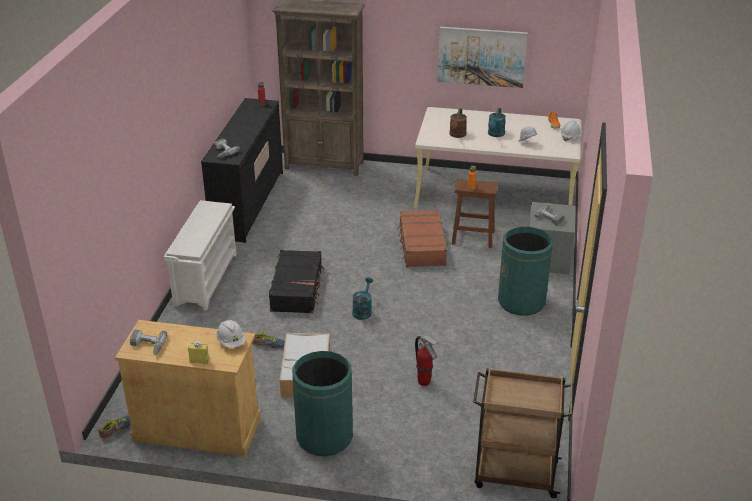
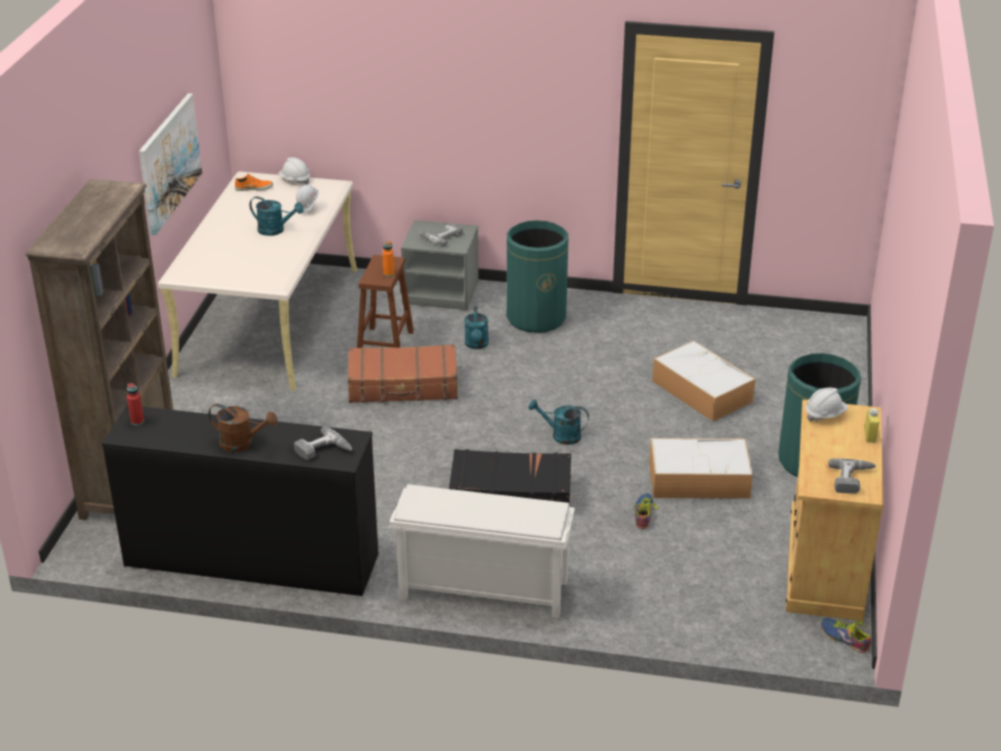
camera: 90 degrees left, 0 degrees up
(424, 382) = (700, 390): fire extinguisher -> storage box
(457, 135) = (271, 258): brown watering can -> brown watering can (242, 443)
(477, 275) = (477, 345): none -> turquoise watering can
(514, 474) = (833, 341): brown cart -> none

